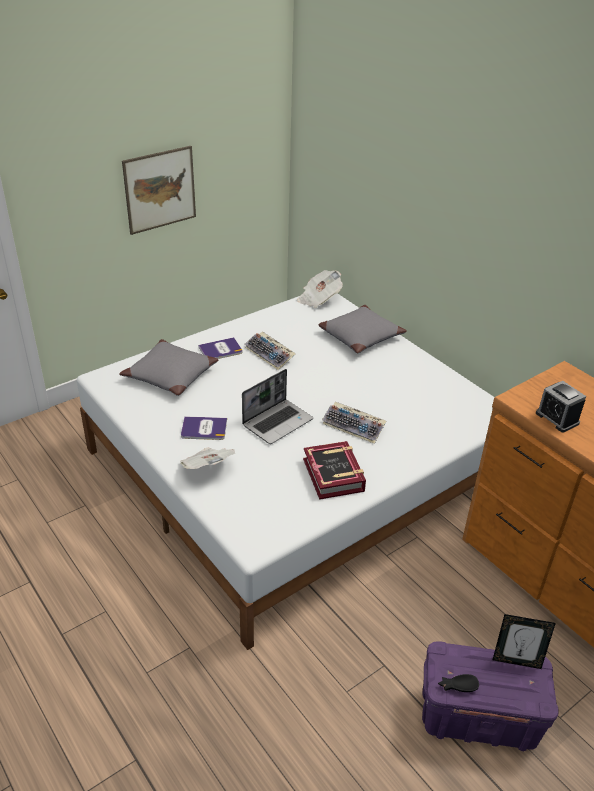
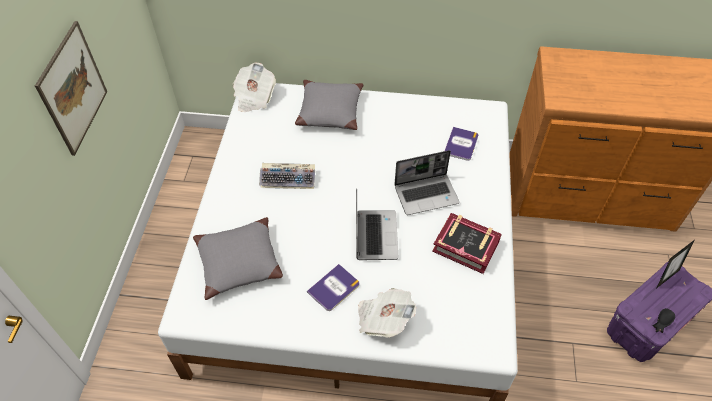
camera: 45 degrees left, 15 degrees up
(220, 350) = (245, 205): book -> book (461, 144)
(354, 426) = (426, 194): keyboard -> laptop
(557, 418) = (595, 98): alarm clock -> none

